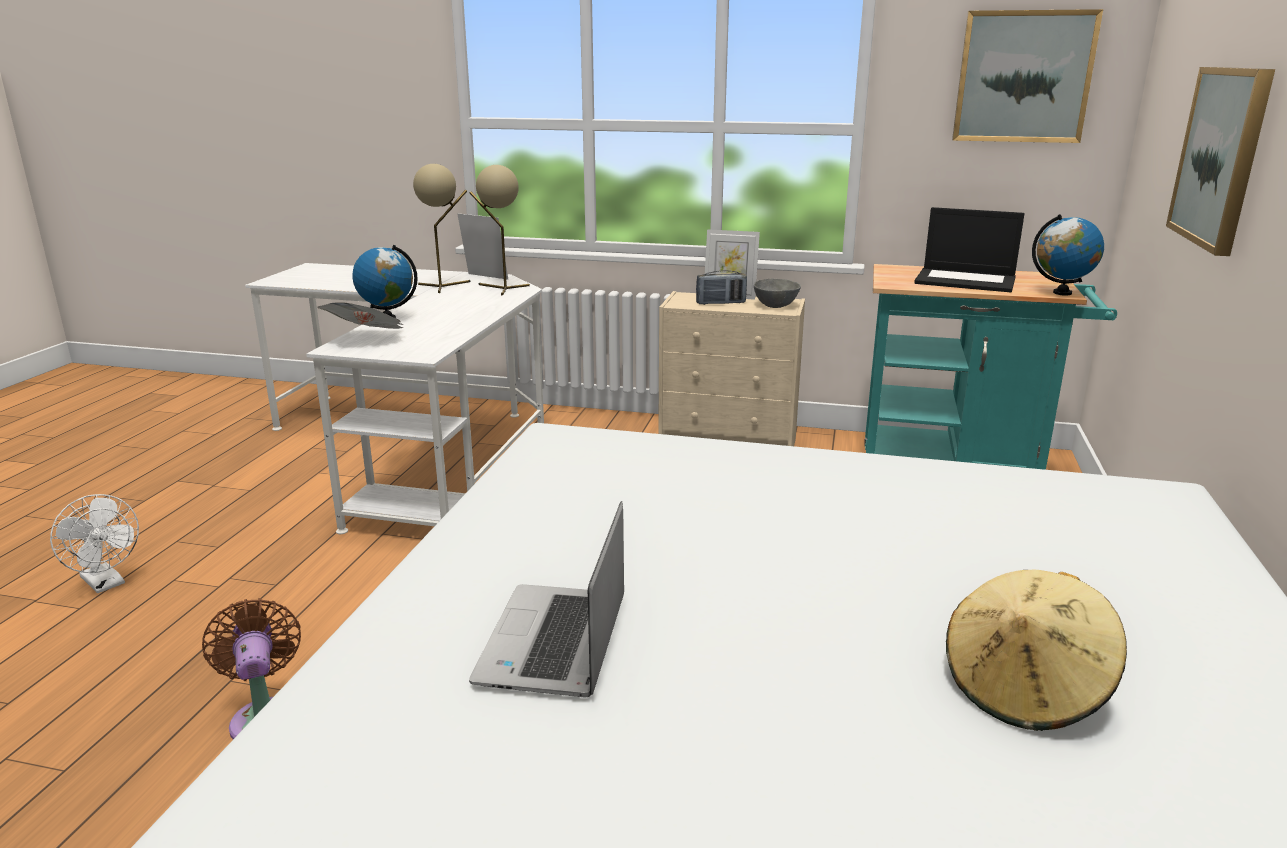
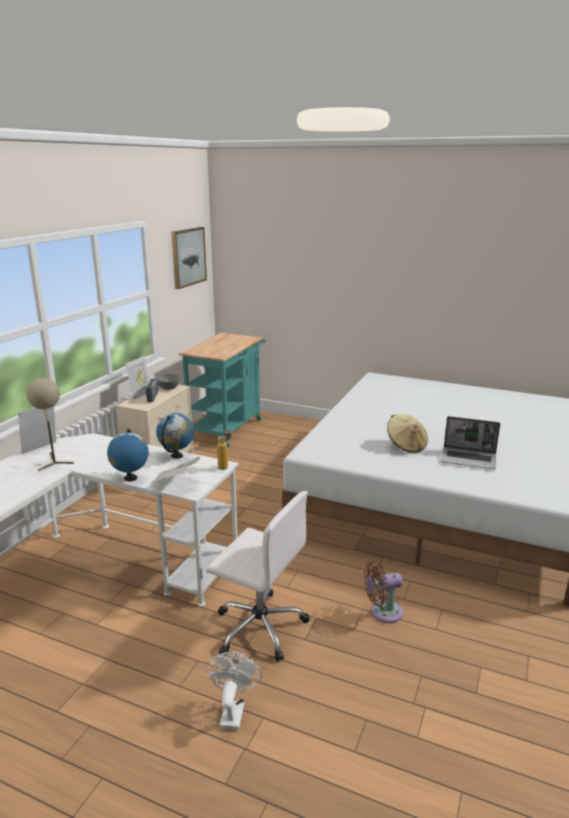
camera: 80 degrees left, 0 degrees up
(107, 583) = (232, 711): white fan -> white fan turned 45 degrees counterclockwise
(272, 584) = (258, 626): none -> white office chair
(420, 357) = (225, 466): none -> bottle
(501, 288) = (81, 444): beige table lamp -> none
(966, 280) = (223, 345): laptop -> none
(1025, 688) = (475, 410): beige hat -> beige hat (406, 445)
(1062, 293) = (252, 338): globe -> globe (177, 456)
(1221, 157) = (313, 279): picture -> none

